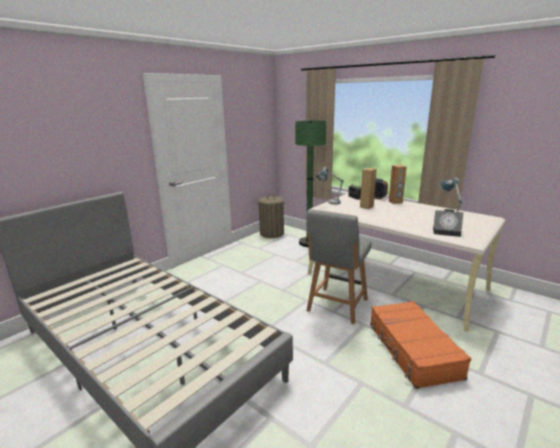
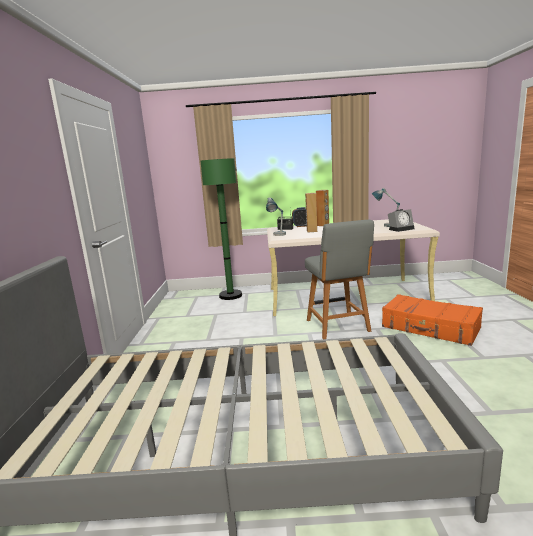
camera: 40 degrees left, 5 degrees down
(272, 233) = (178, 301): laundry basket -> none

